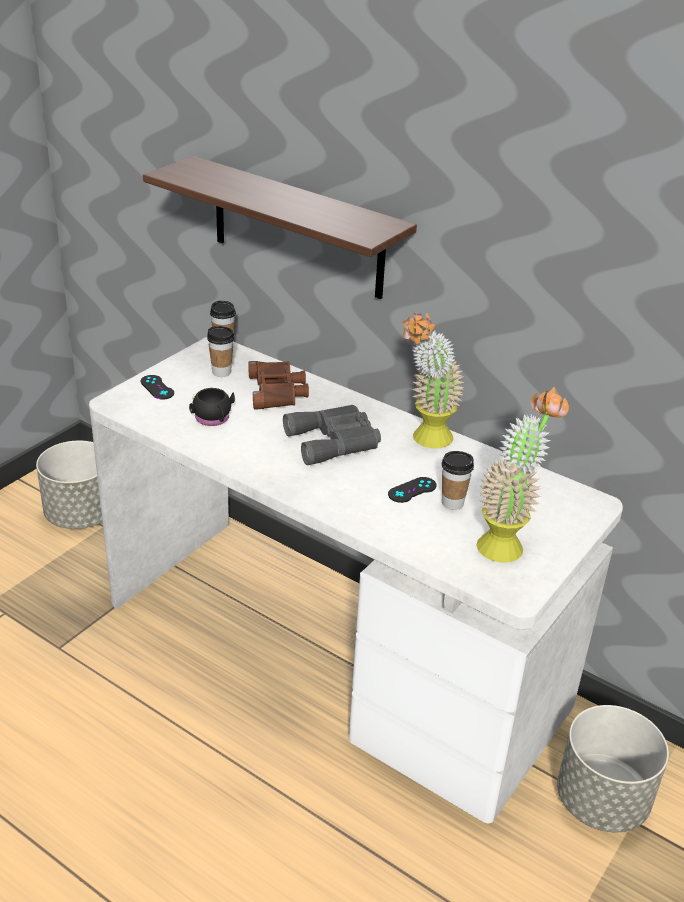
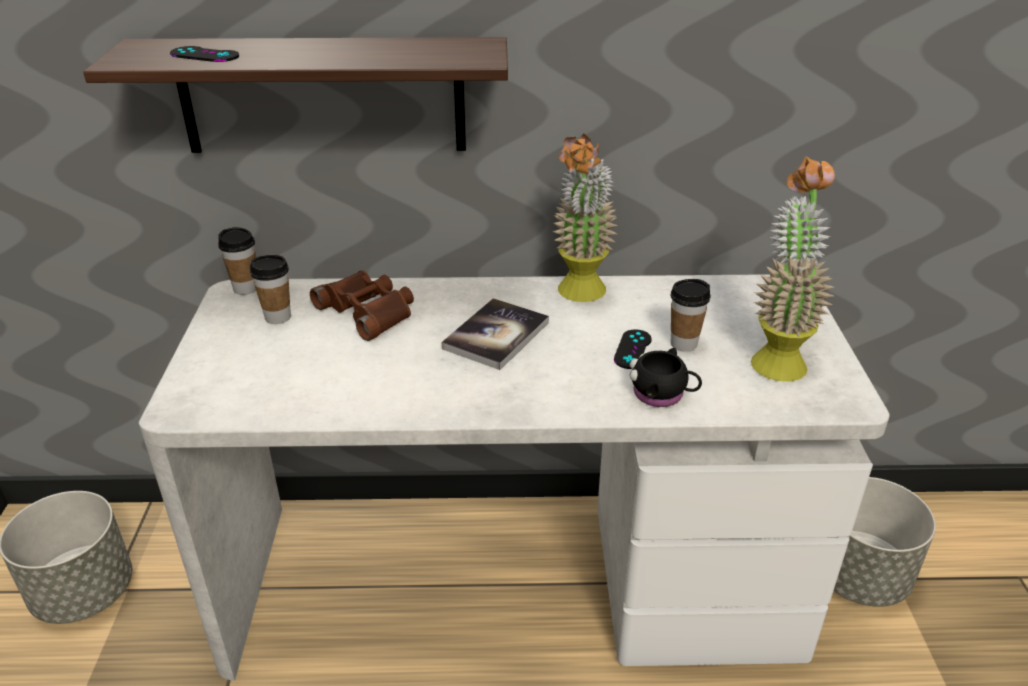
camera: 35 degrees left, 0 degrees up
(157, 387) = (216, 367): black game controller -> black game controller (204, 55)
(213, 419) = (333, 373): black mug -> black mug (662, 394)
(335, 441) = (496, 335): grey binoculars -> book

